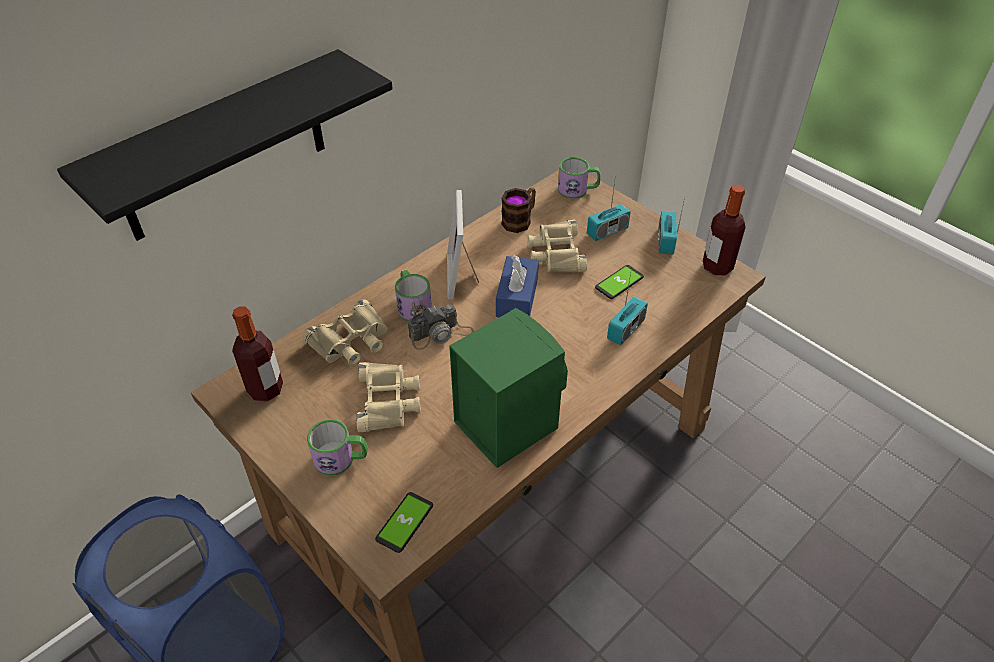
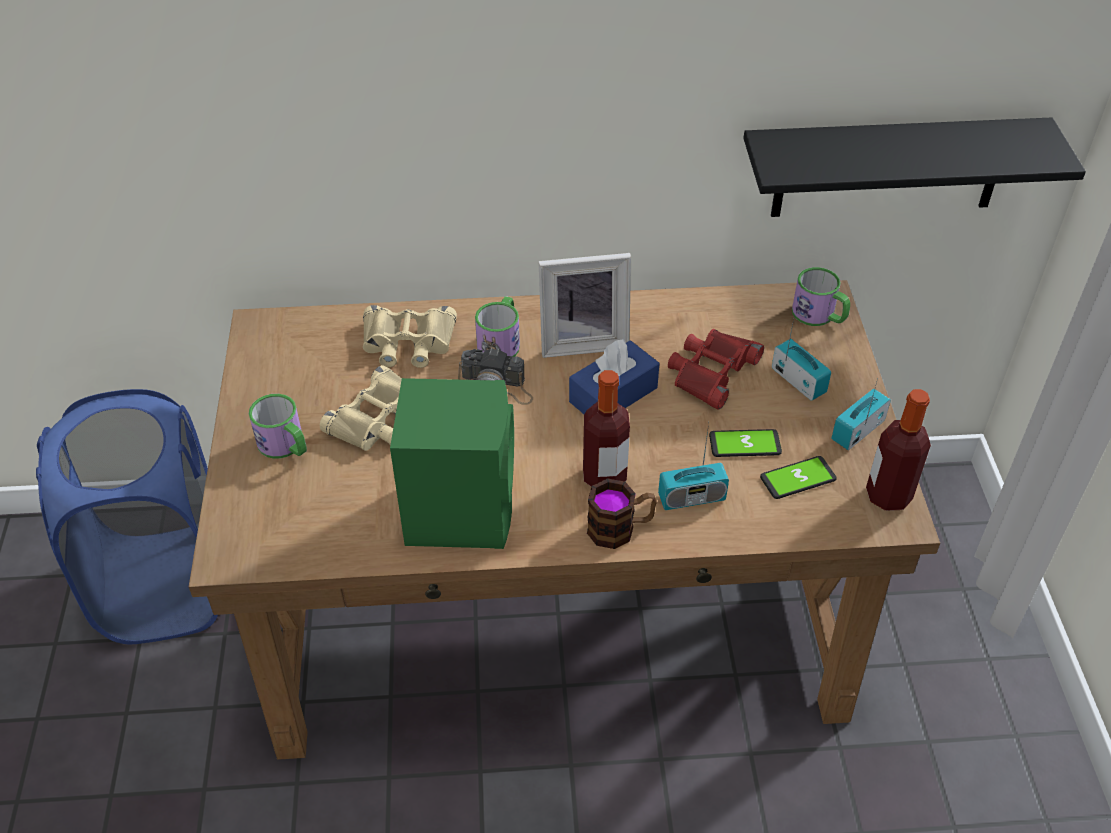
camera: 40 degrees right, 0 degrees up
(222, 148) = (318, 68): black shelf -> black shelf (888, 168)
(265, 389) = (291, 344): bottle -> bottle (604, 476)
(405, 522) = (276, 537): phone -> phone (798, 478)
(463, 276) = (583, 340): picture frame -> picture frame turned 135 degrees counterclockwise
(520, 220) = (711, 314): mug -> mug (620, 528)
(556, 252) = (710, 371): beige binoculars -> red binoculars
(607, 231) = (798, 381): radio -> radio turned 135 degrees counterclockwise

